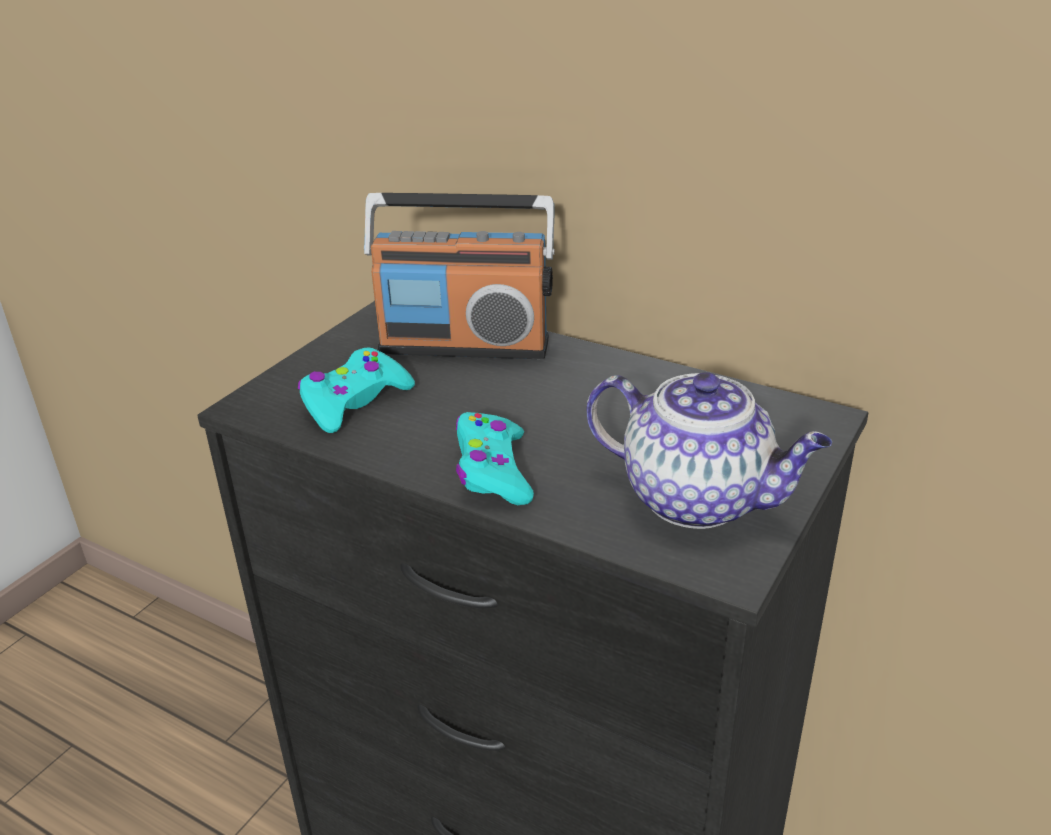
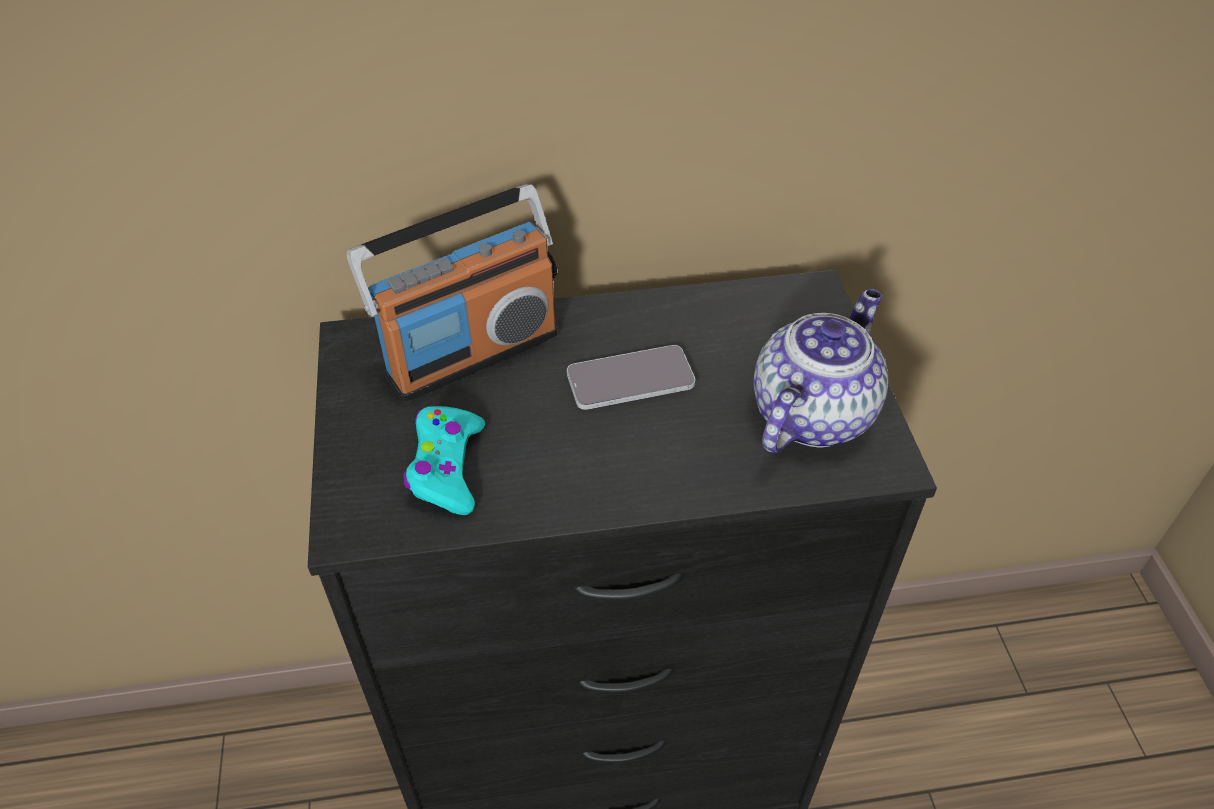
camera: 40 degrees left, 15 degrees up
(493, 470) = (644, 472): turquoise game controller -> none
(564, 408) = (630, 379): none -> phone
(699, 499) = (812, 413): teapot -> teapot turned 45 degrees counterclockwise

